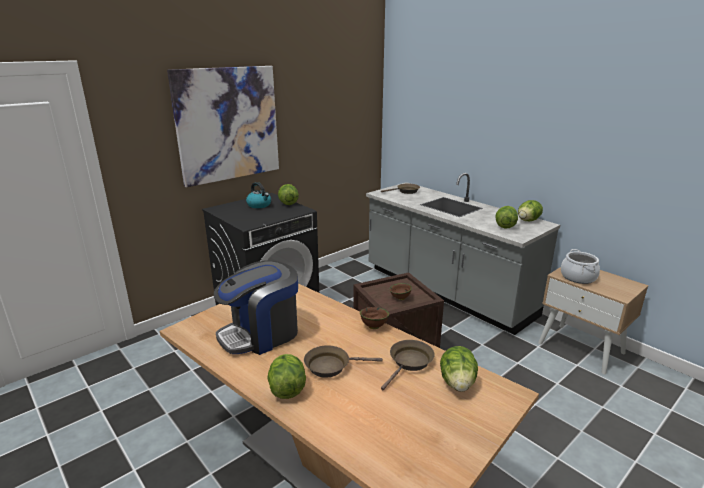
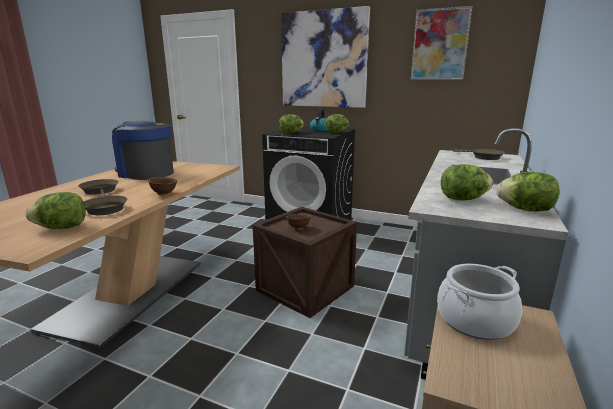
camera: 65 degrees right, 5 degrees down
(287, 389) = (73, 187): lettuce -> lettuce (291, 133)
(329, 101) = (440, 44): none -> picture

